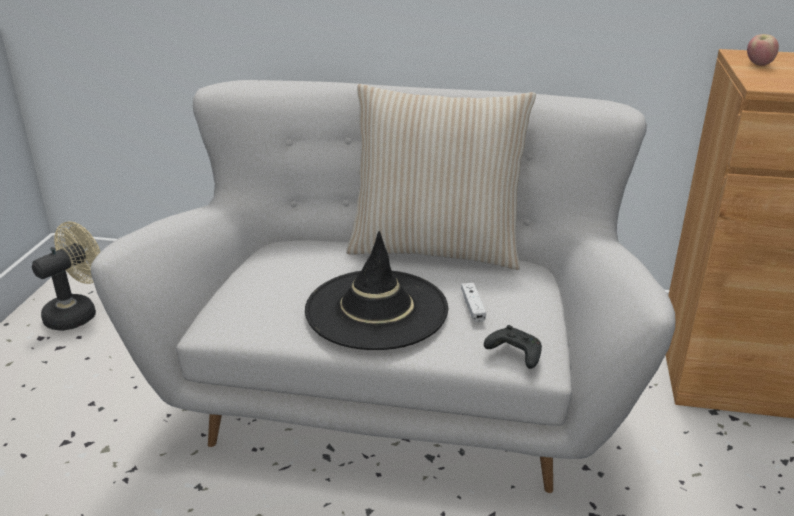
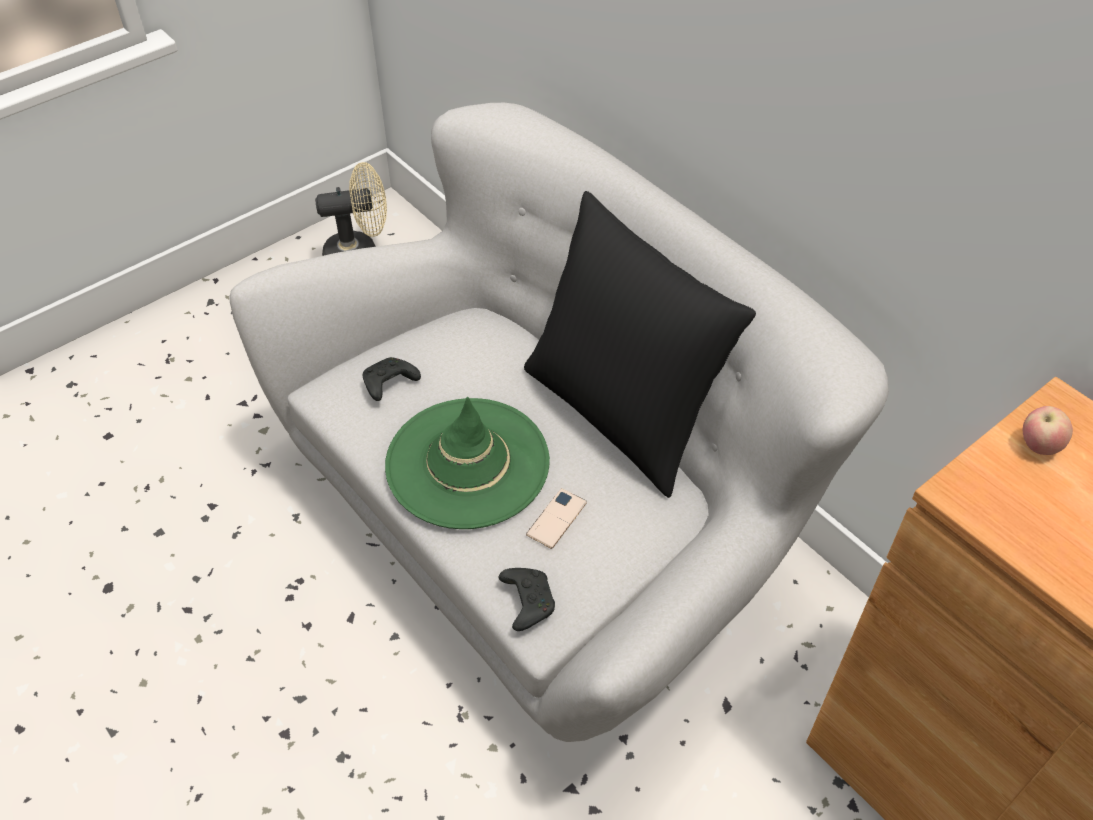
camera: 40 degrees right, 20 degrees up
(261, 299) = (388, 384): none -> black game controller
(376, 309) = (467, 463): black hat -> green hat
(435, 248) = (621, 412): beige pillow -> black pillow
(472, 307) = (556, 518): white game controller -> phone

